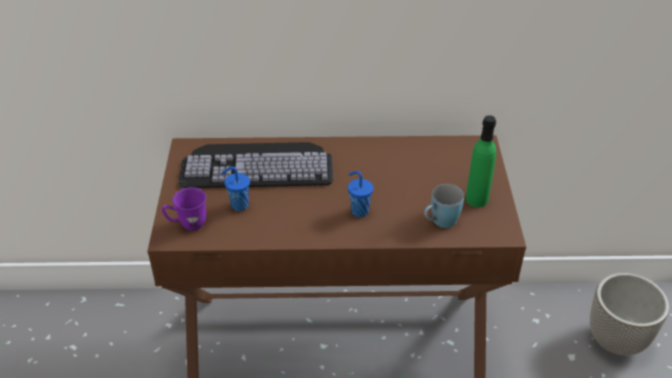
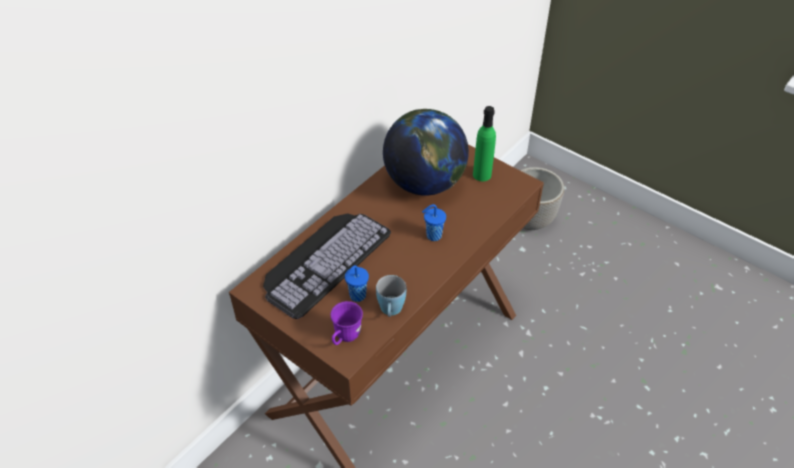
camera: 50 degrees left, 5 degrees up
(415, 171) = (424, 184): none -> globe
(440, 222) = (484, 204): blue mug -> blue mug (391, 311)

